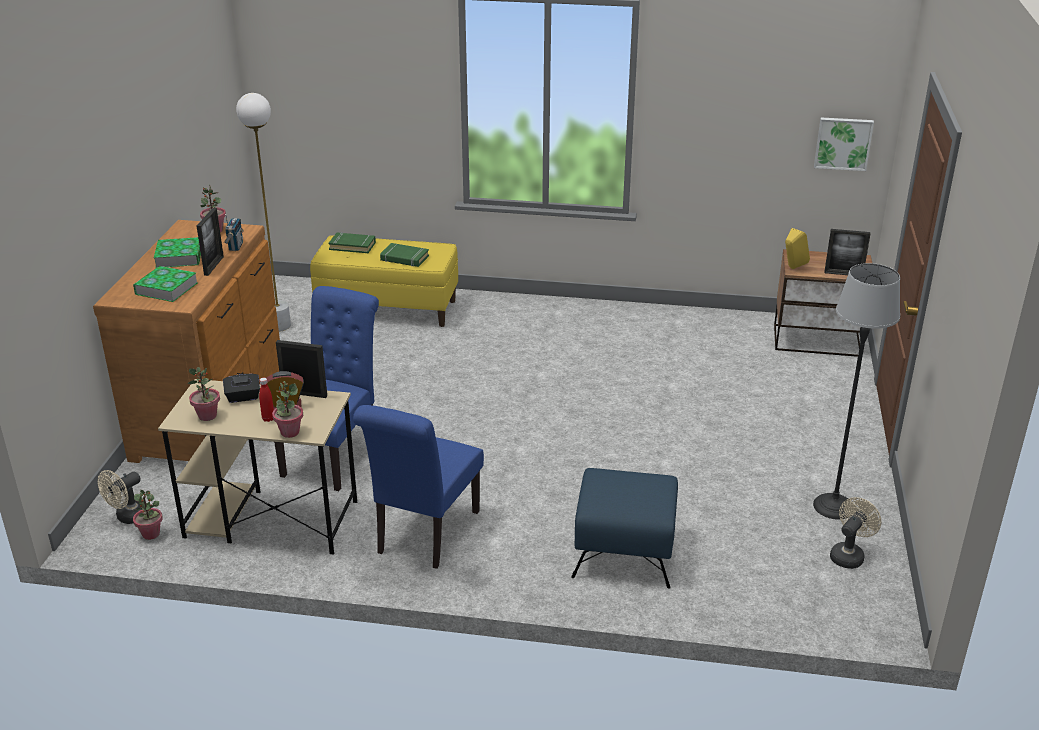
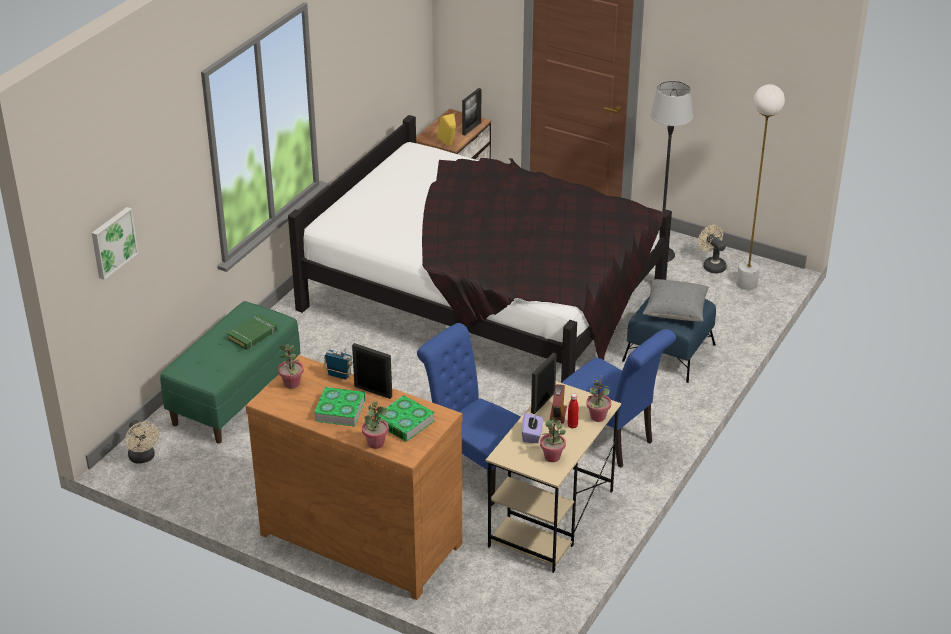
camera: 70 degrees left, 5 degrees up
(128, 517) = (508, 604): beige fan -> beige fan (143, 458)
(151, 534) = (539, 591): potted plant -> potted plant (375, 443)
(243, 397) = (532, 435): black tissue box -> purple tissue box
(279, 326) = (220, 473): white floor lamp -> white floor lamp (747, 284)
(352, 246) = (199, 361): green book -> none
(388, 308) = (235, 396): yellow bench -> green bench
(621, 493) = (675, 310): none -> grey pillow
(638, 400) = (485, 296): none -> black bed
(843, 143) = (412, 37): picture -> picture (112, 242)

